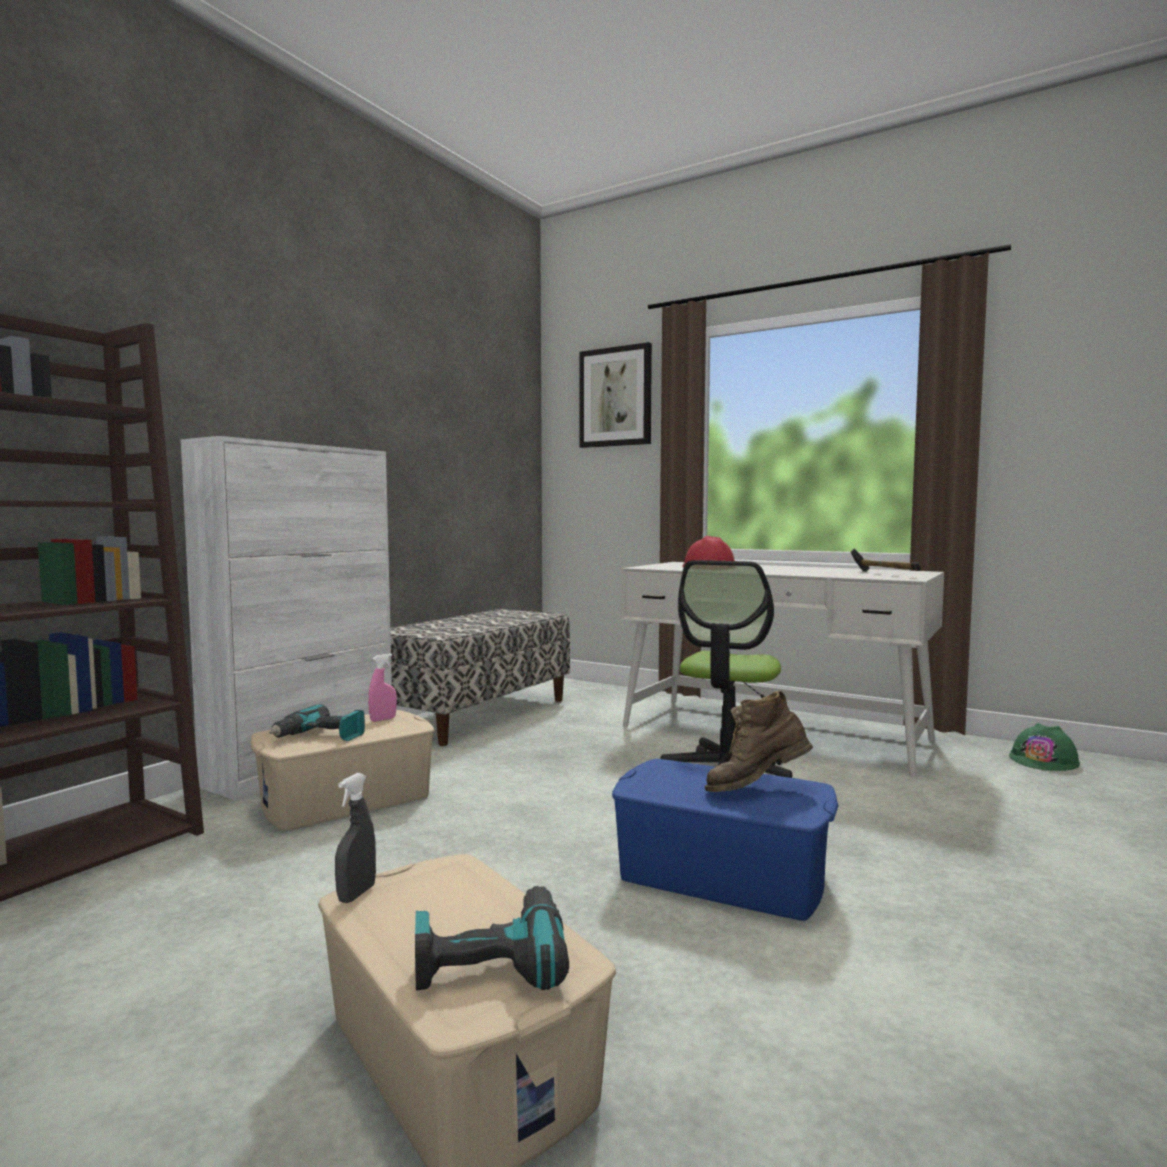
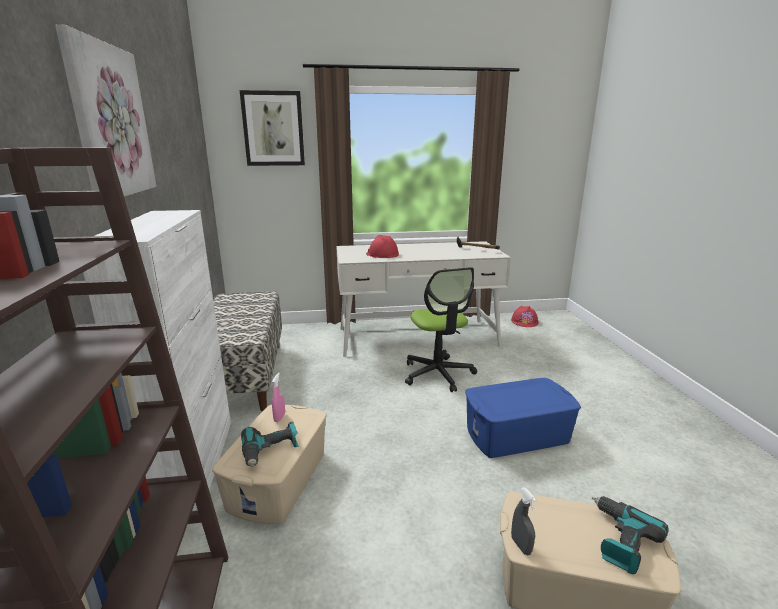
camera: 40 degrees left, 15 degrees up
(302, 351) = (109, 121): none -> picture
(756, 789) = (531, 392): brown boot -> none
(1044, 760) = (524, 321): green hard hat -> red hard hat

